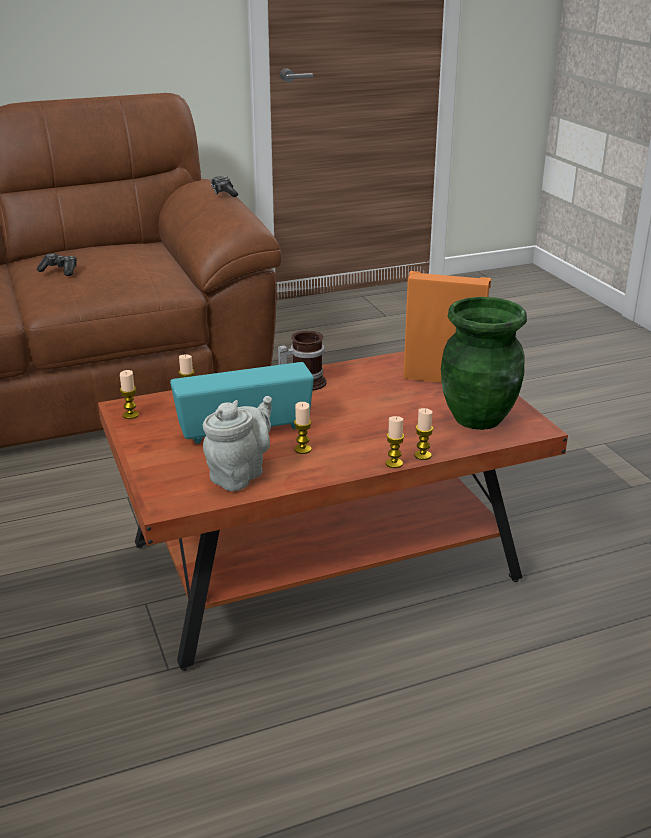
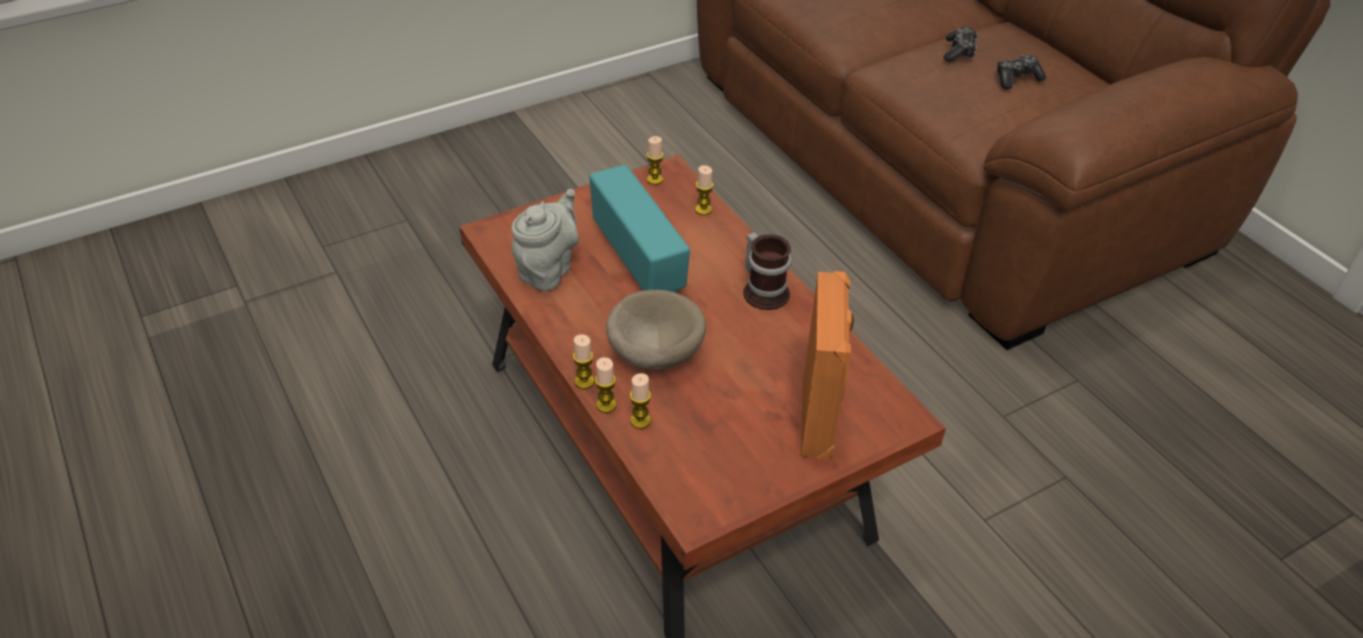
camera: 80 degrees right, 15 degrees up
(224, 193) = (1180, 93): game controller -> game controller (1017, 78)
(240, 474) = (548, 269): grey teapot -> grey teapot turned 90 degrees counterclockwise
(303, 449) = (604, 307): candle -> candle (640, 421)
(364, 431) = (653, 352): none -> beige bowl
(478, 418) = (711, 456): green vase -> none

